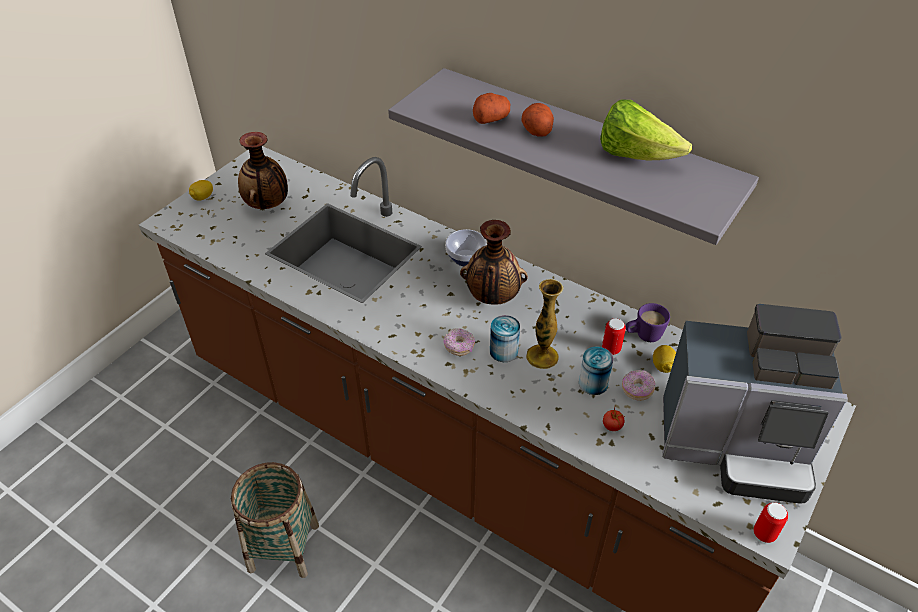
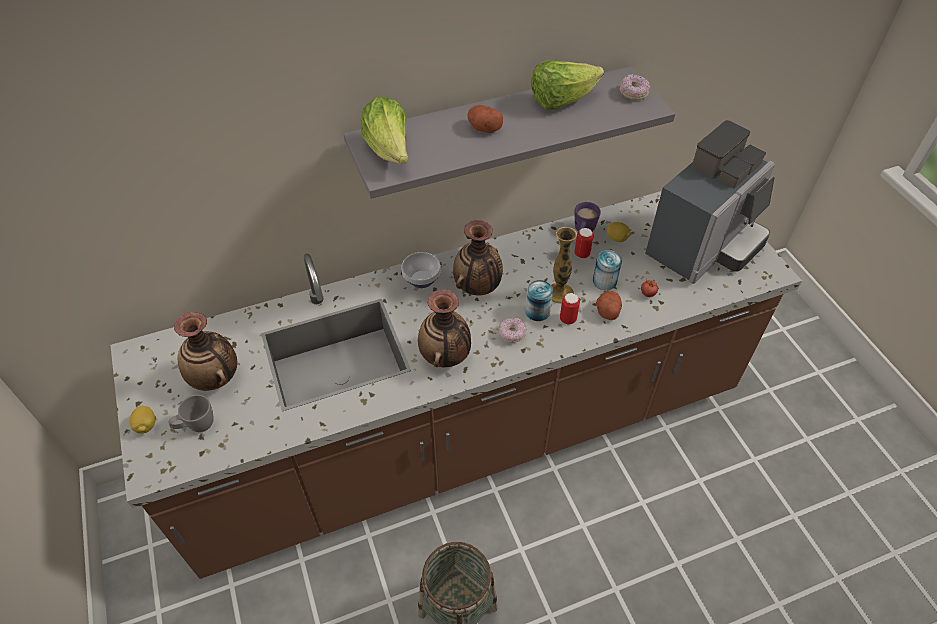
camera: 55 degrees left, 5 degrees up
(219, 220) = (196, 426): none -> grey mug
(395, 316) = (445, 356): none -> vase
(446, 97) = (389, 151): none -> lettuce
(491, 118) = (445, 142): potato -> potato (607, 310)
(637, 389) = (626, 263): donut -> donut (633, 93)
(764, 534) = (773, 275): can -> can (568, 319)

